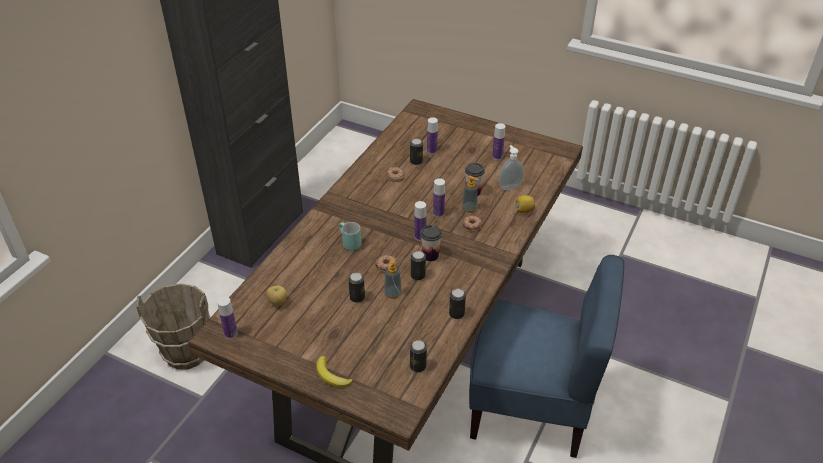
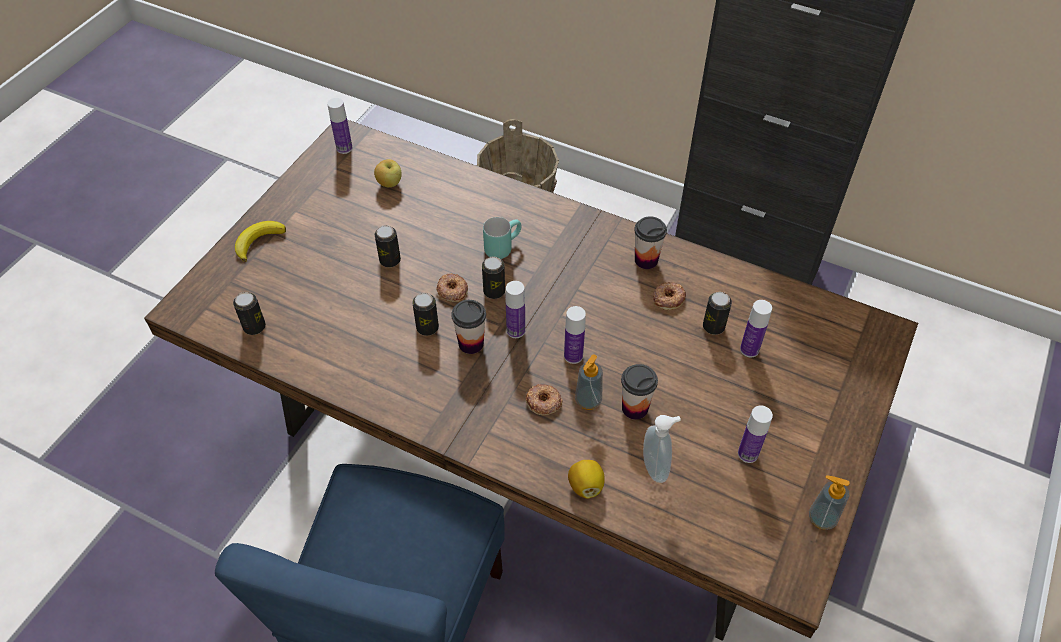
camera: 90 degrees right, 10 degrees up
(365, 183) = (646, 260): none -> cup
(393, 293) = (393, 298): soap dispenser -> soap dispenser (822, 518)
(456, 314) = (343, 373): can -> can (494, 291)

